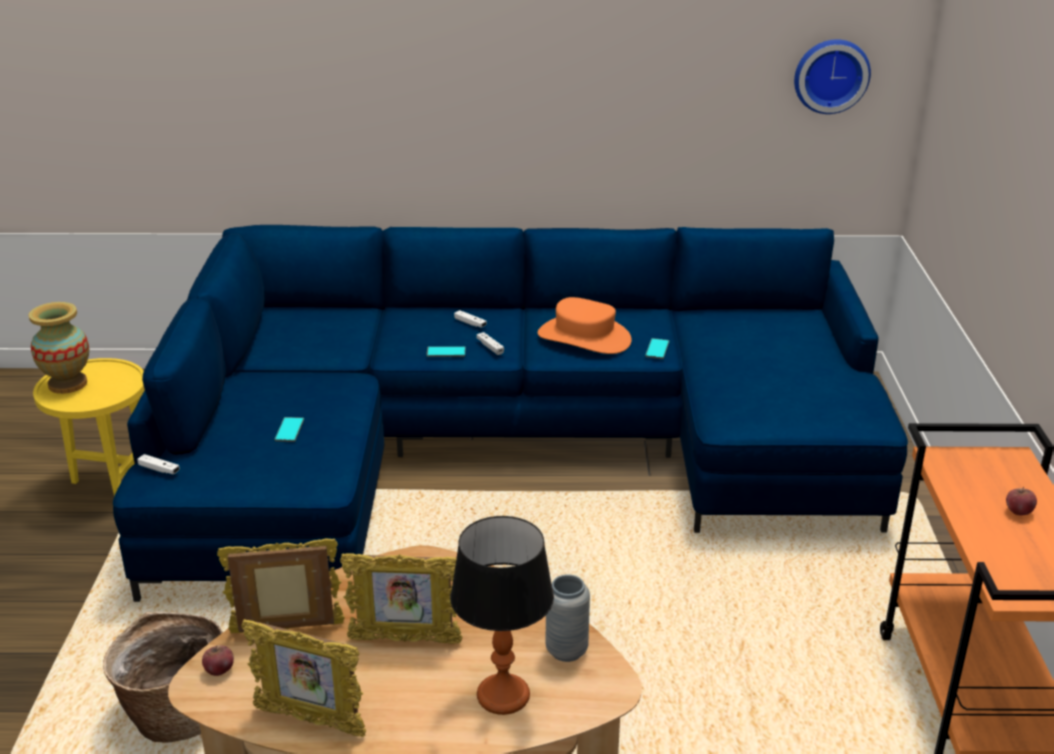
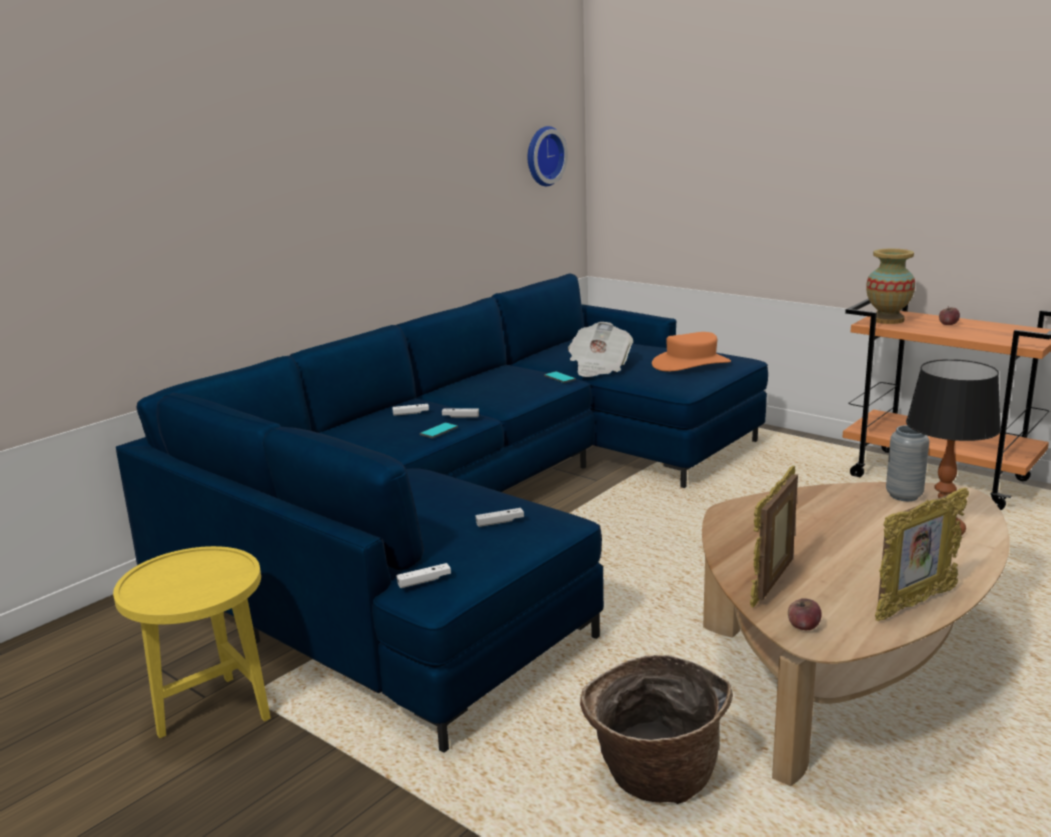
camera: 50 degrees left, 10 degrees down
(68, 384) = (164, 589): vase -> vase (887, 320)
(286, 457) = (500, 522): none -> white game controller
(289, 430) = (456, 511): phone -> none
(405, 640) = (836, 543): picture frame -> none
(584, 337) = (504, 389): orange hat -> orange hat (691, 363)
(720, 356) = (599, 367): none -> newspaper

